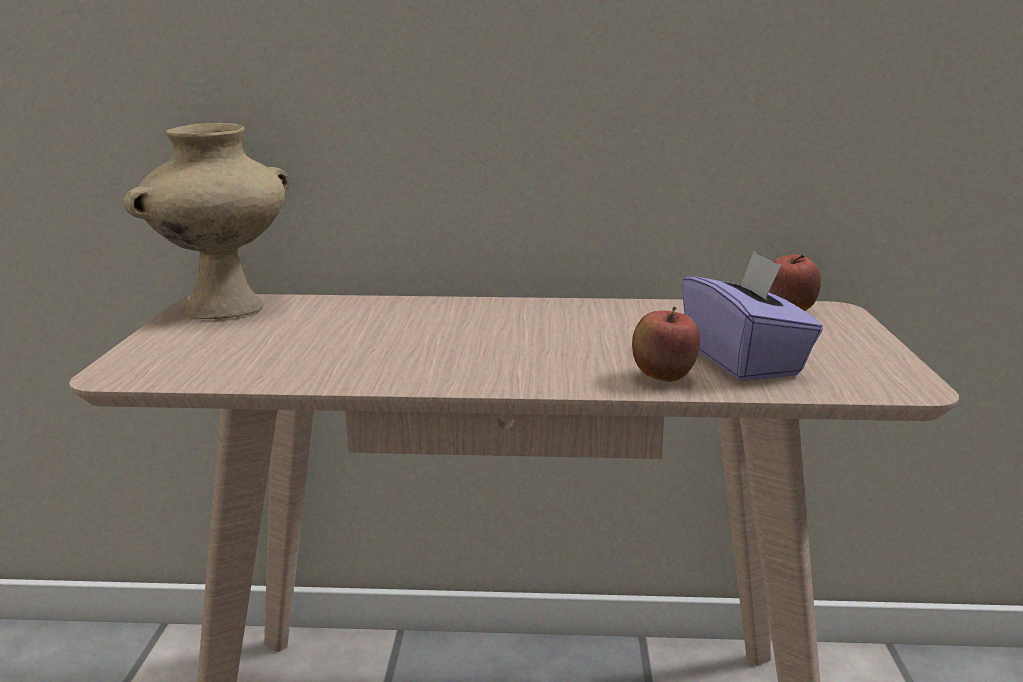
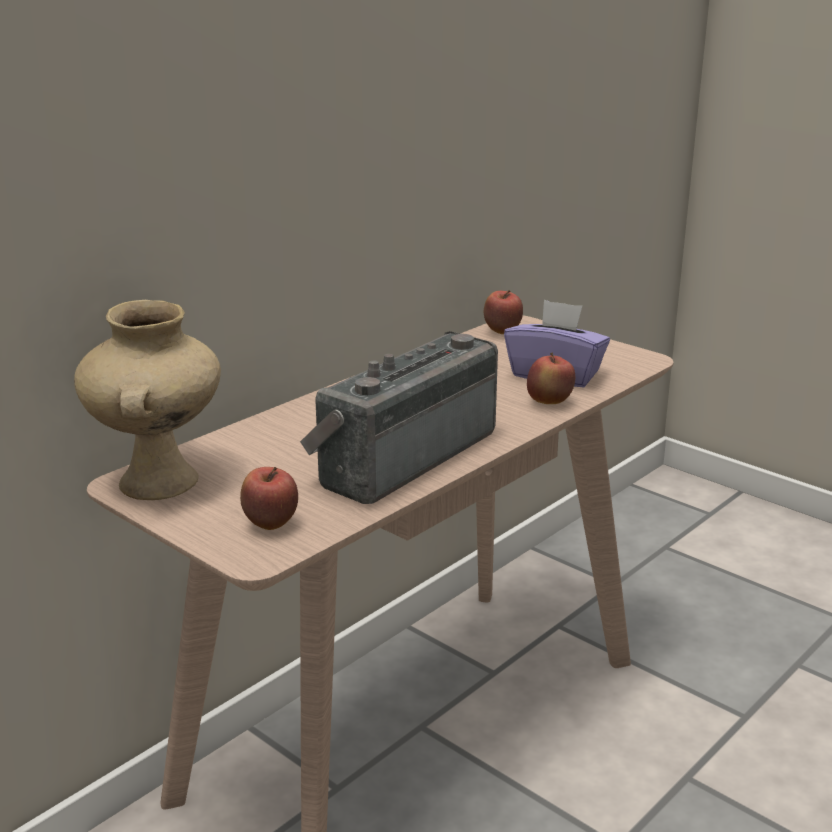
camera: 50 degrees left, 5 degrees up
(186, 360) = (270, 525): none -> apple
(403, 361) = (402, 456): none -> radio

